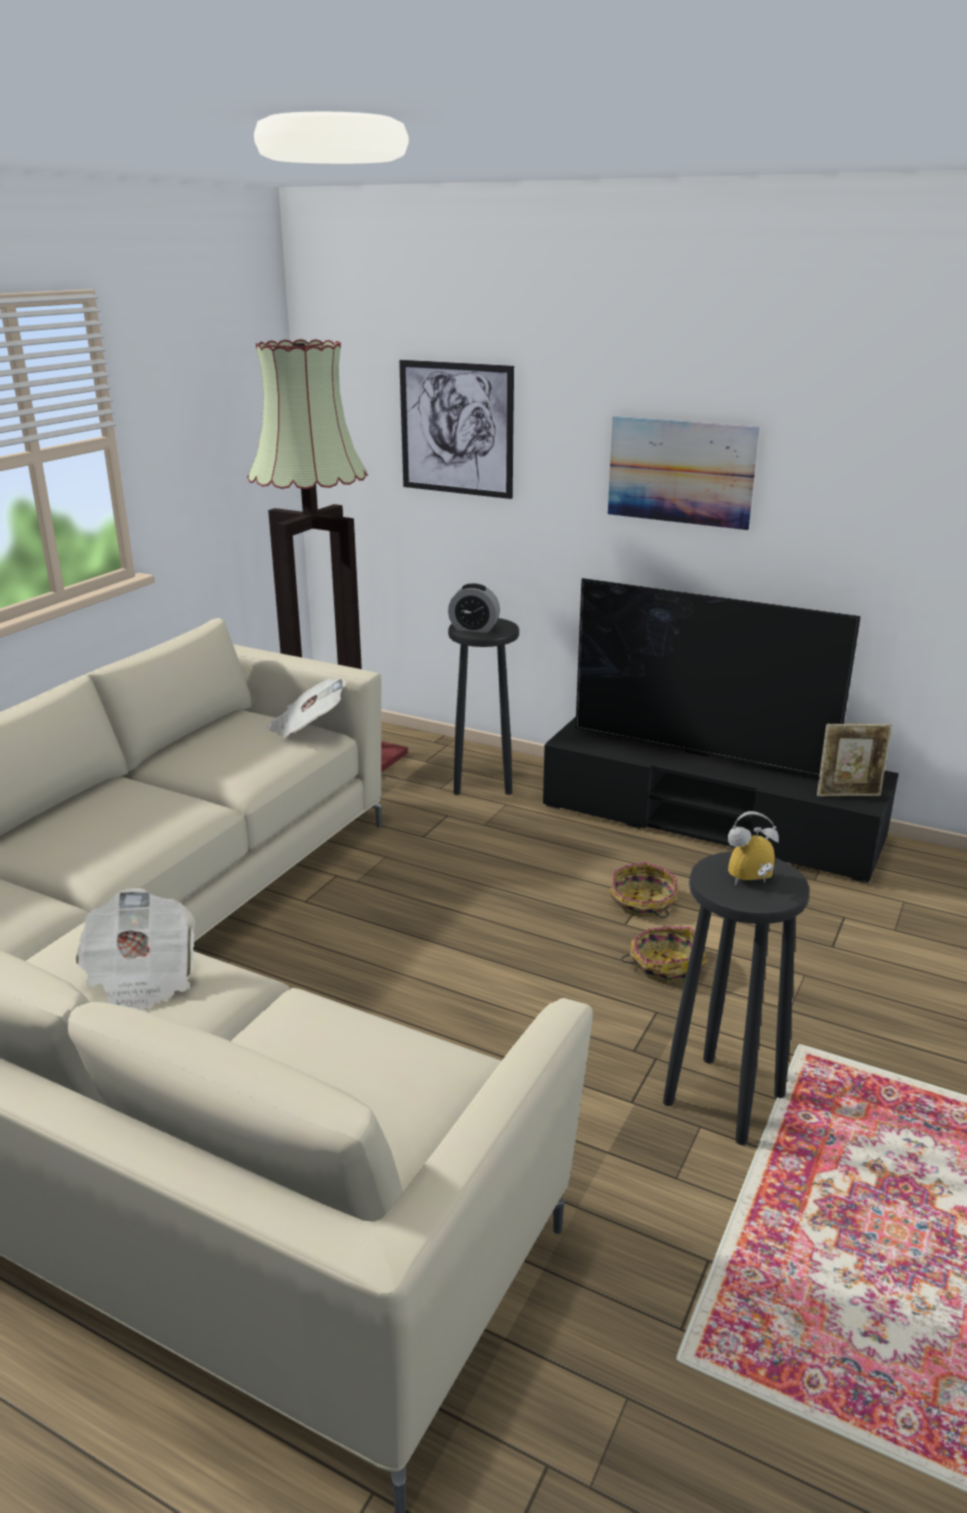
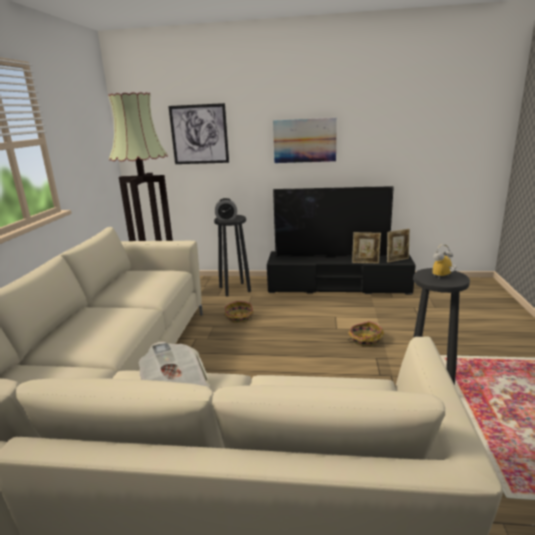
camera: 20 degrees left, 5 degrees down
(307, 727) = (167, 270): newspaper -> none
(643, 903) = (336, 319): basket -> basket (239, 317)
(766, 785) = (365, 262): none -> picture frame

